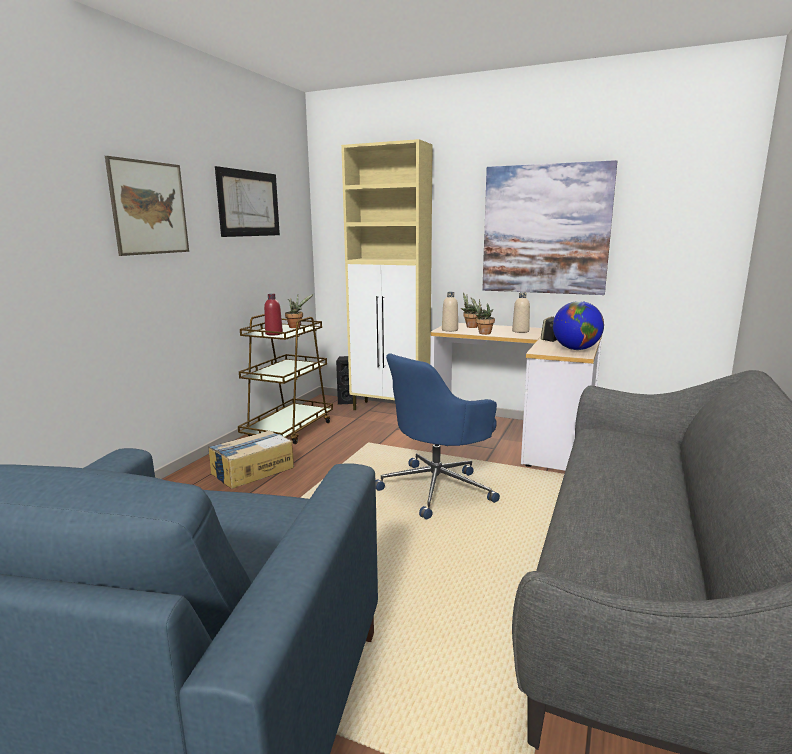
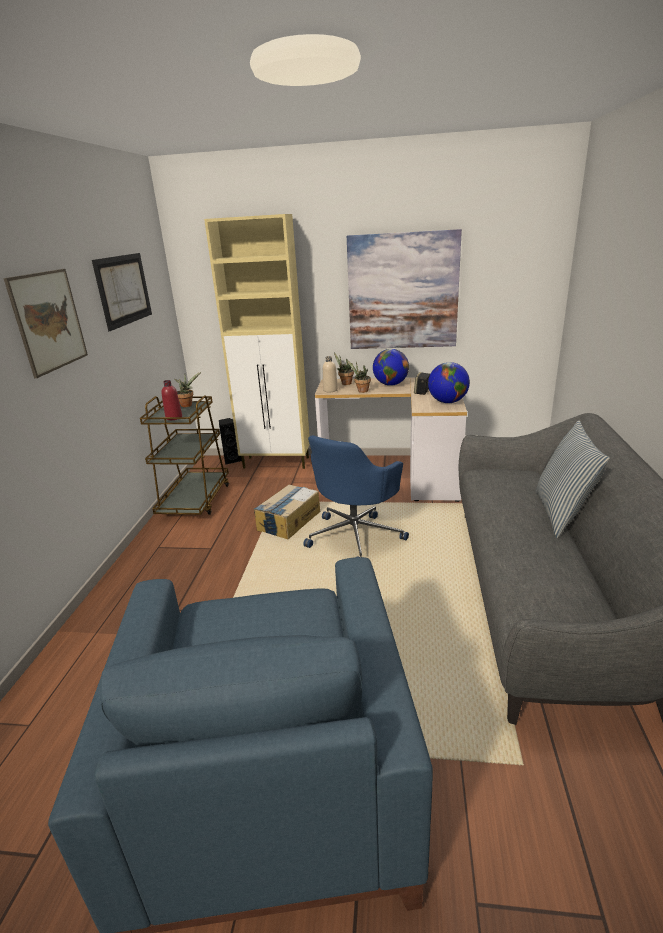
camera: 15 degrees left, 10 degrees up
(252, 470) = (186, 549): cardboard box -> cardboard box (288, 521)
(520, 331) = (390, 384): beige bottle -> globe
(685, 485) = (562, 514): none -> pillow

